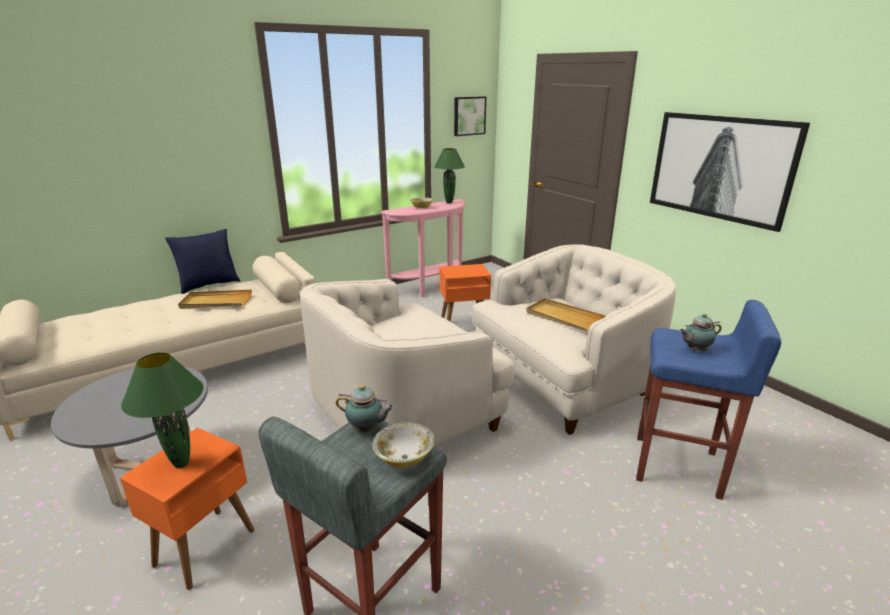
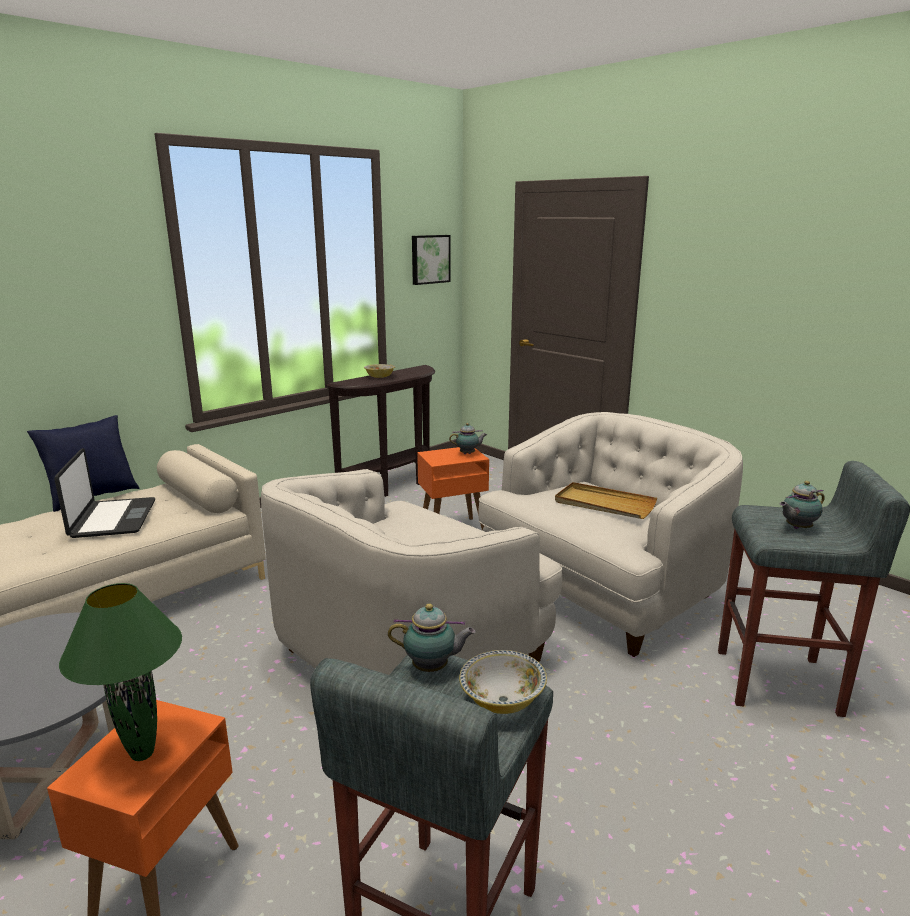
camera: 10 degrees left, 5 degrees down
(216, 302) = (112, 519): beige tray -> laptop
(431, 288) = (394, 485): pink console table -> brown console table
(449, 202) = (413, 370): green table lamp -> none
(477, 270) = (468, 454): none -> teapot
(678, 467) = (780, 683): blue stool -> grey stool
(719, 168) = (763, 311): picture -> none

